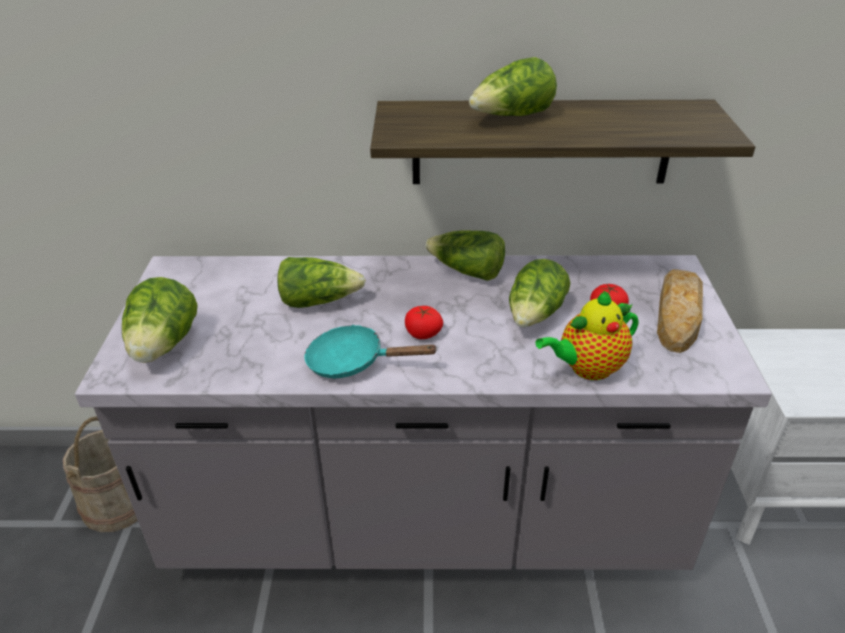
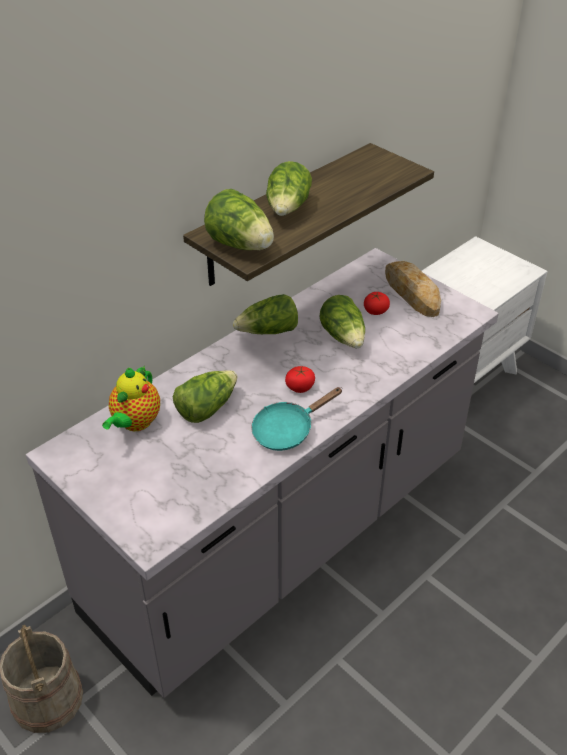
camera: 45 degrees left, 5 degrees up
(164, 346) = (153, 503): lettuce -> lettuce (241, 245)
(587, 368) = (409, 352): teapot -> teapot (135, 423)

